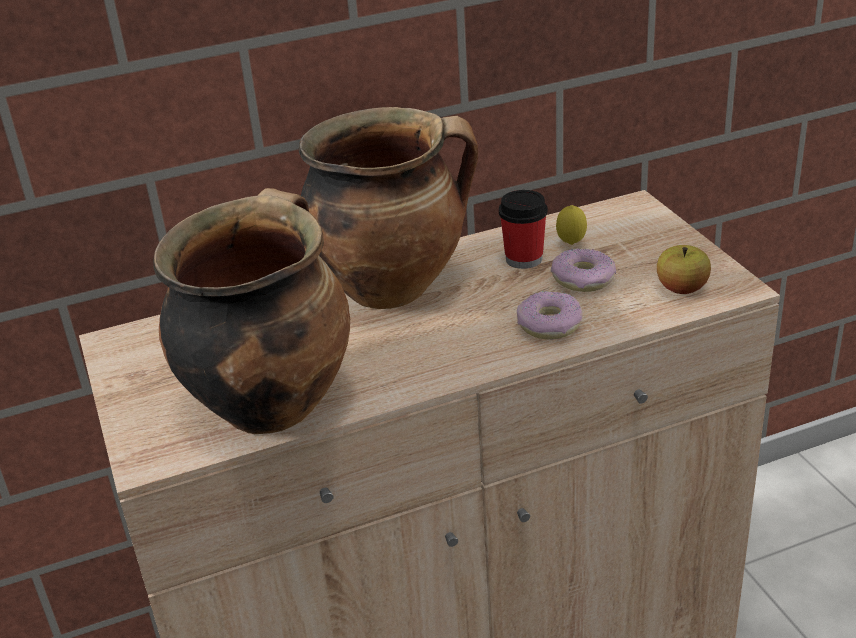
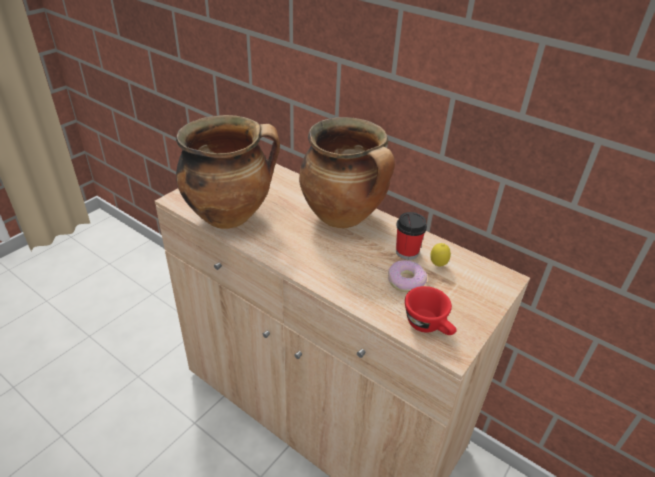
camera: 55 degrees right, 5 degrees up
(549, 324) = (351, 282): donut -> none
(682, 289) = (429, 326): apple -> red cup

